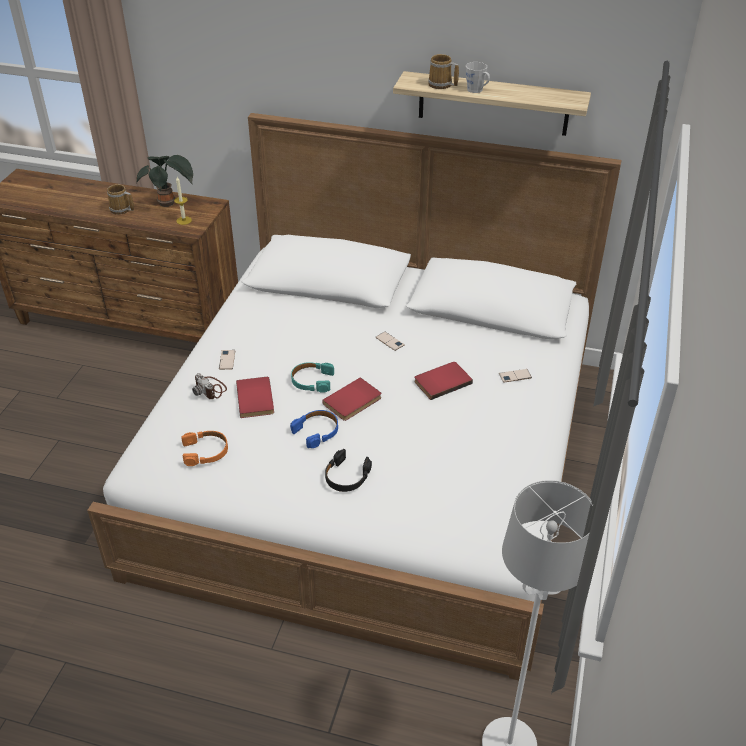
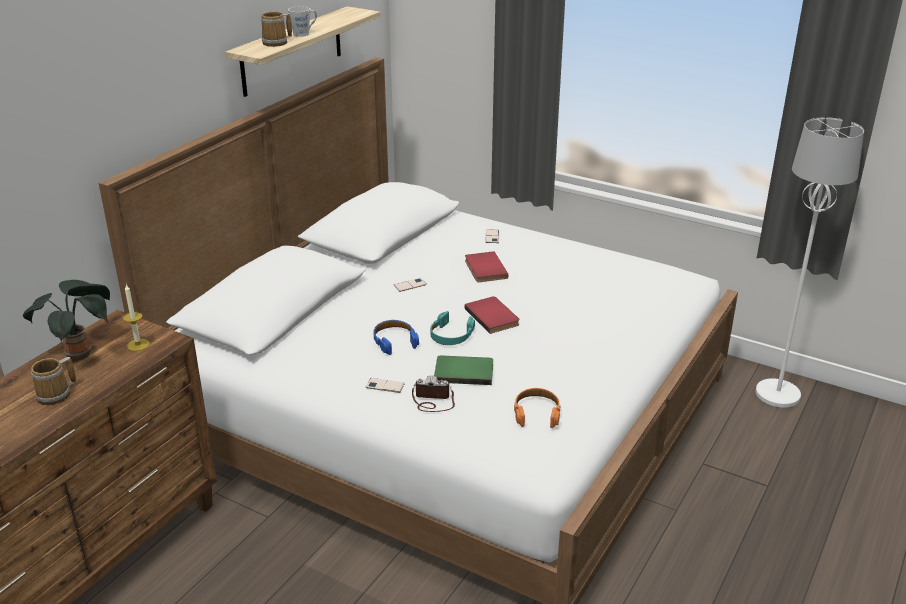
camera: 75 degrees left, 10 degrees down
(210, 389) = (433, 401): camera -> camera turned 150 degrees counterclockwise
(257, 398) = (464, 371): red book -> green book
(317, 431) = (529, 342): blue headphones -> blue headphones (394, 341)
(346, 476) = (596, 334): black headphones -> none

